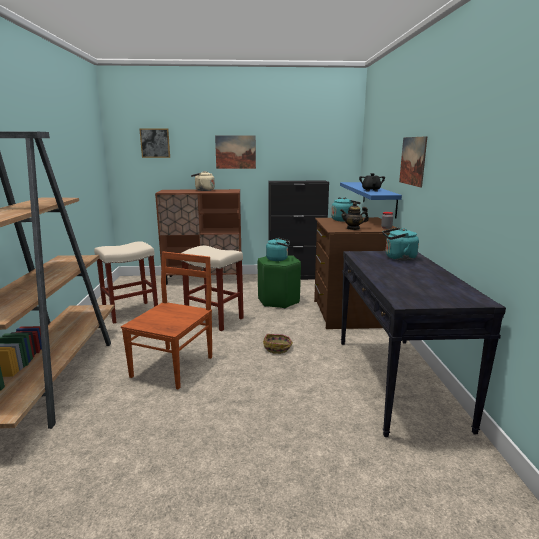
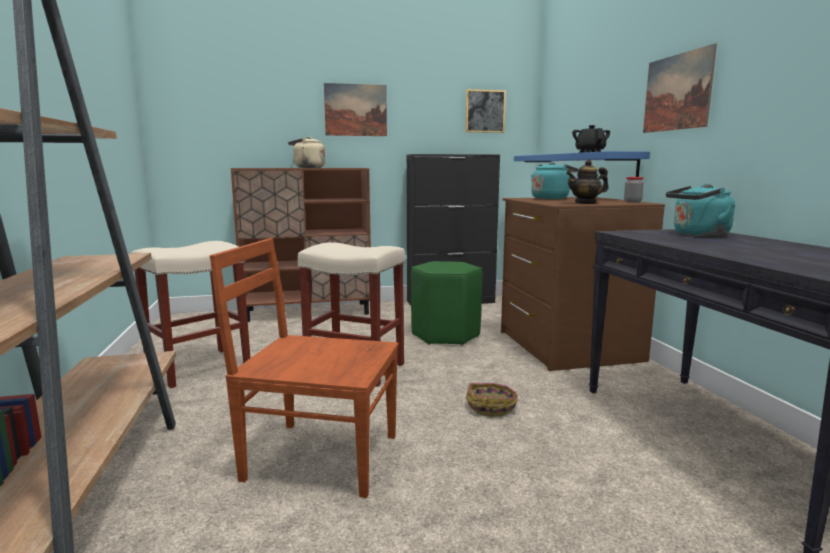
camera: 10 degrees left, 5 degrees down
(155, 143) = (226, 92): picture -> picture (485, 111)
(174, 366) = (318, 456): brown chair -> brown chair turned 90 degrees counterclockwise
(278, 259) = (446, 266): turquoise kettle -> none

